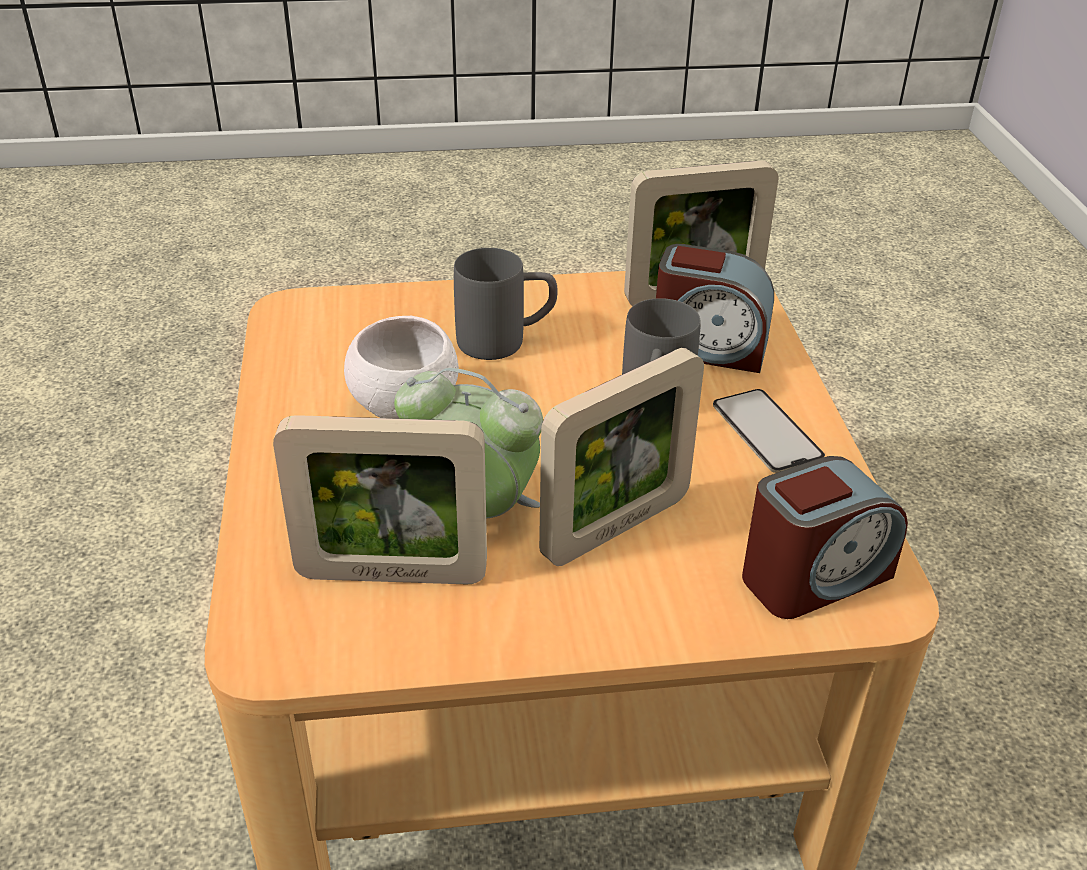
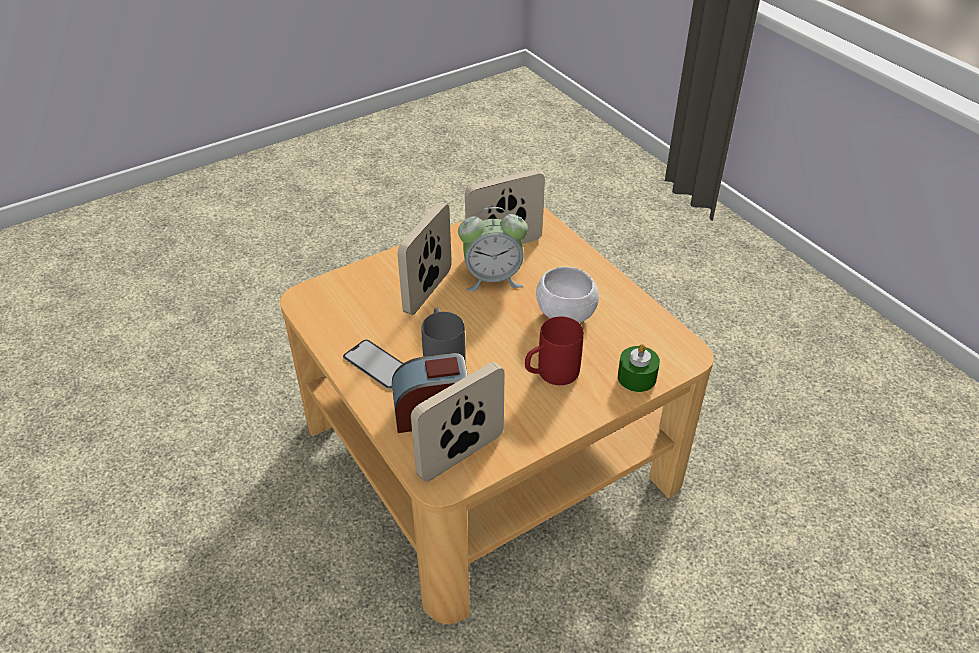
camera: 155 degrees right, 5 degrees up
(391, 305) = (636, 377): none -> green candle
(506, 341) = (550, 375): grey mug -> red mug
(814, 576) = (335, 298): alarm clock -> none

